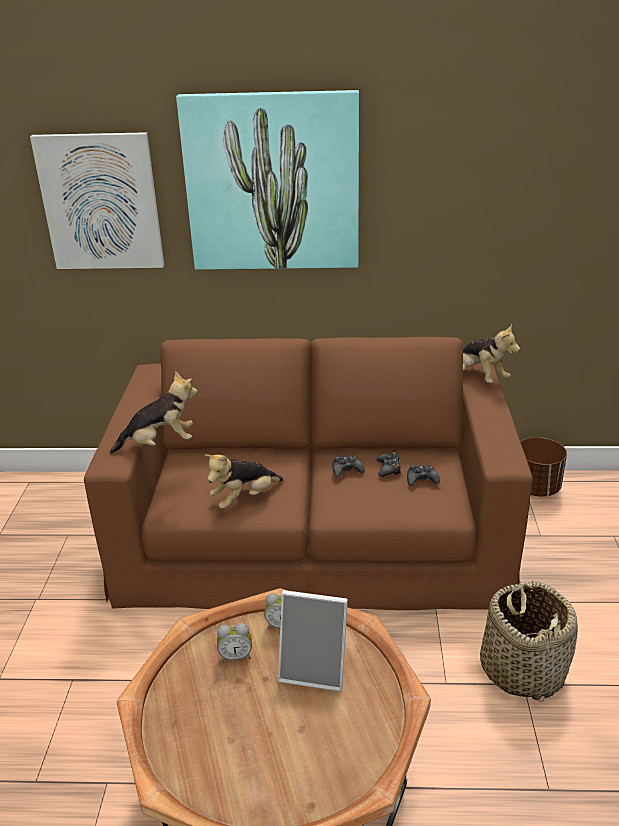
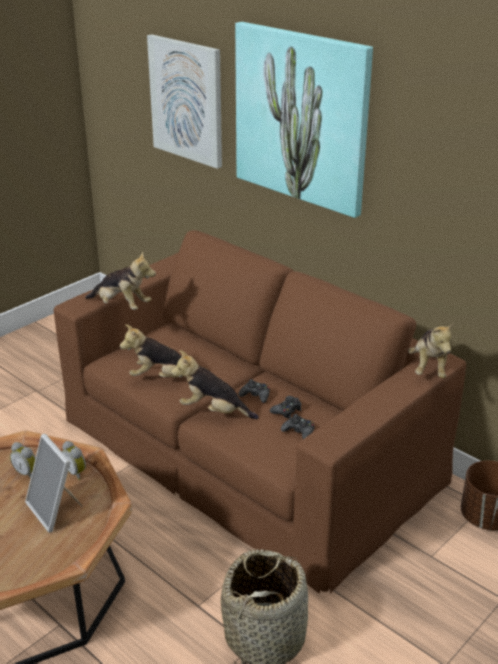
camera: 40 degrees right, 0 degrees up
(332, 501) = (213, 411): none -> plush toy

